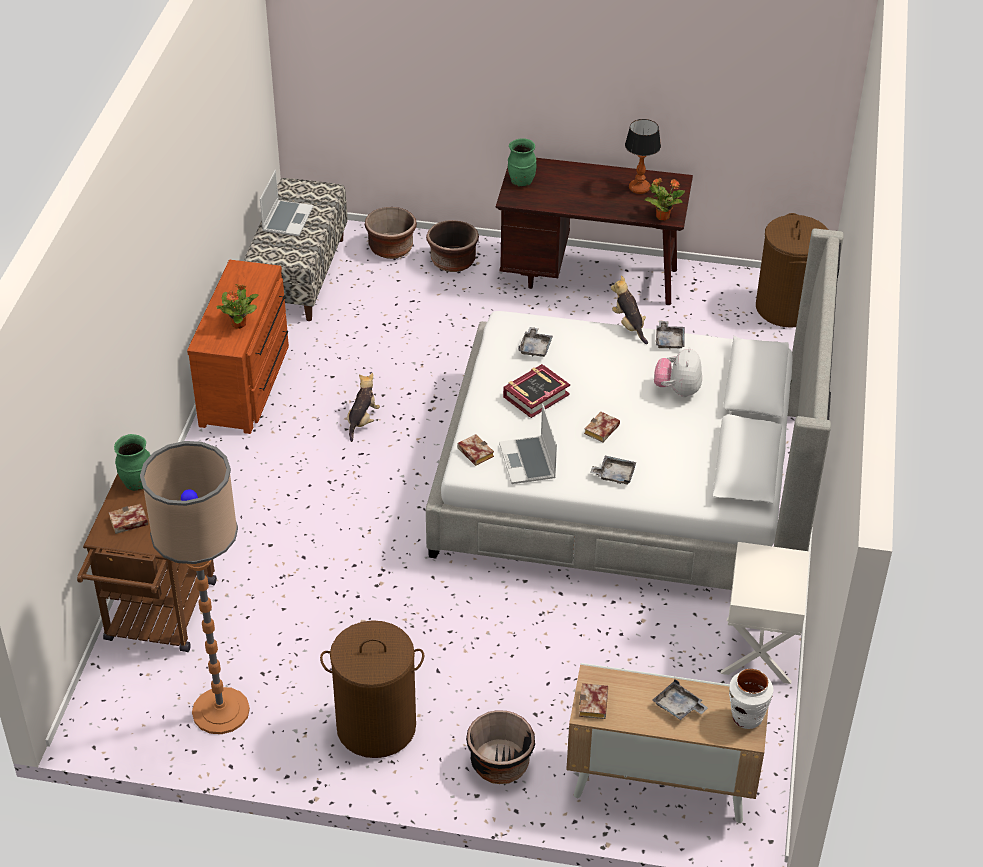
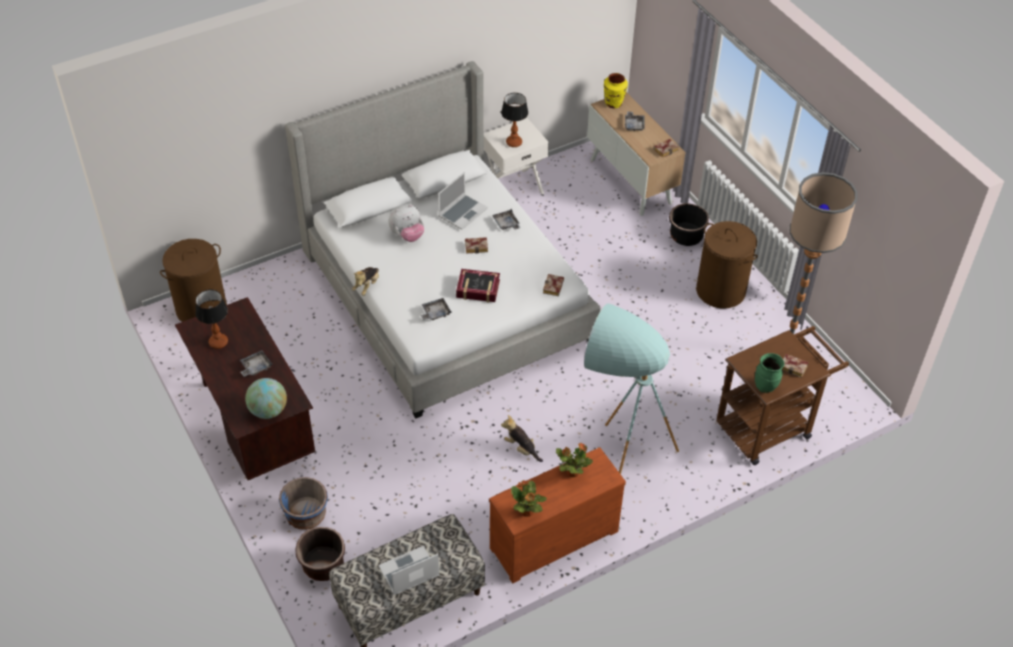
camera: 130 degrees left, 5 degrees up
(279, 484) = (617, 449): none -> turquoise floor lamp
(362, 421) = (521, 448): plush toy -> plush toy turned 60 degrees clockwise
(453, 262) = (306, 515): brown planter -> blue planter
(521, 182) = (268, 410): green vase -> globe
(528, 462) = (535, 261): laptop -> laptop (462, 212)
(662, 216) = (244, 313): potted plant -> potted plant (527, 512)
(669, 340) = (363, 261): grey tray -> grey tray (255, 367)
(746, 717) = (613, 103): white vase -> yellow vase
(761, 570) = (514, 142): none -> table lamp

